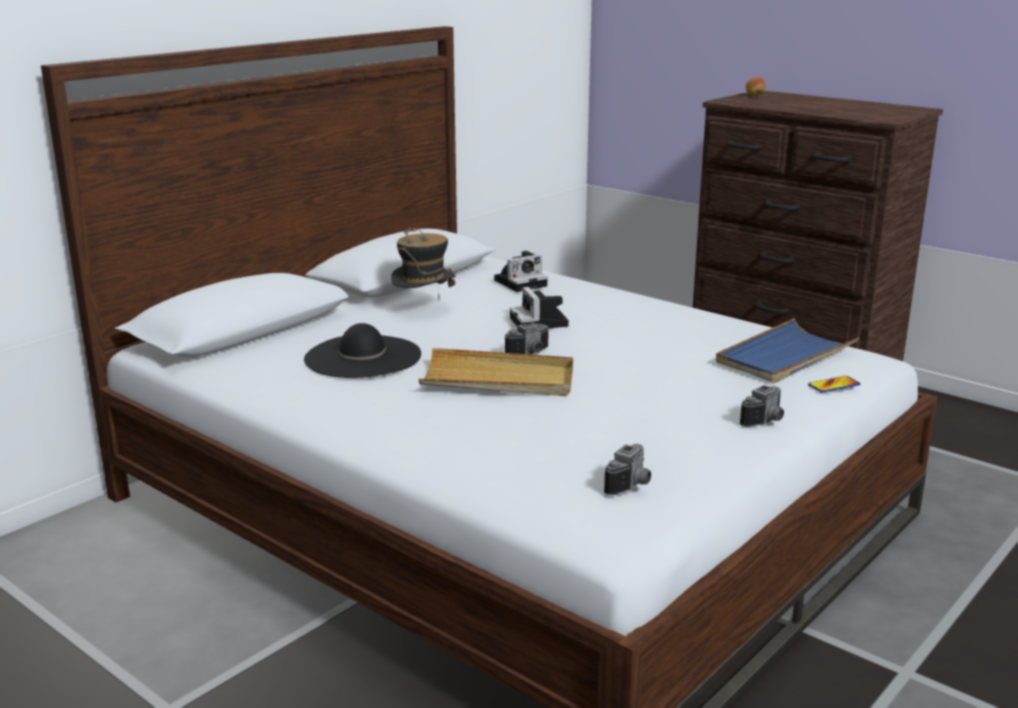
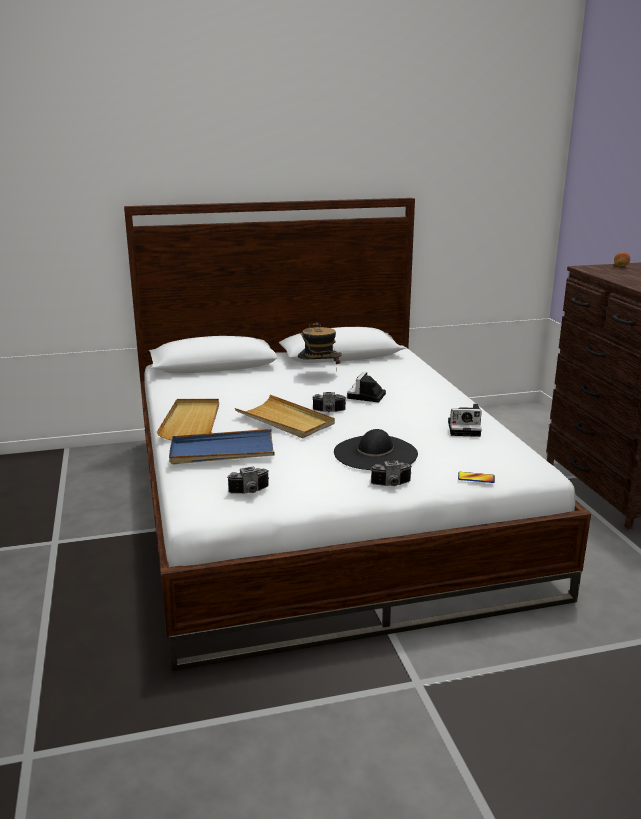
camera: 35 degrees right, 0 degrees up
(363, 357) = (244, 392): black hat -> black hat (375, 453)
(365, 418) = (191, 422): none -> beige tray
(522, 282) = (399, 372): camera -> camera (465, 428)
(785, 356) = (479, 453): blue tray -> blue tray (222, 451)

